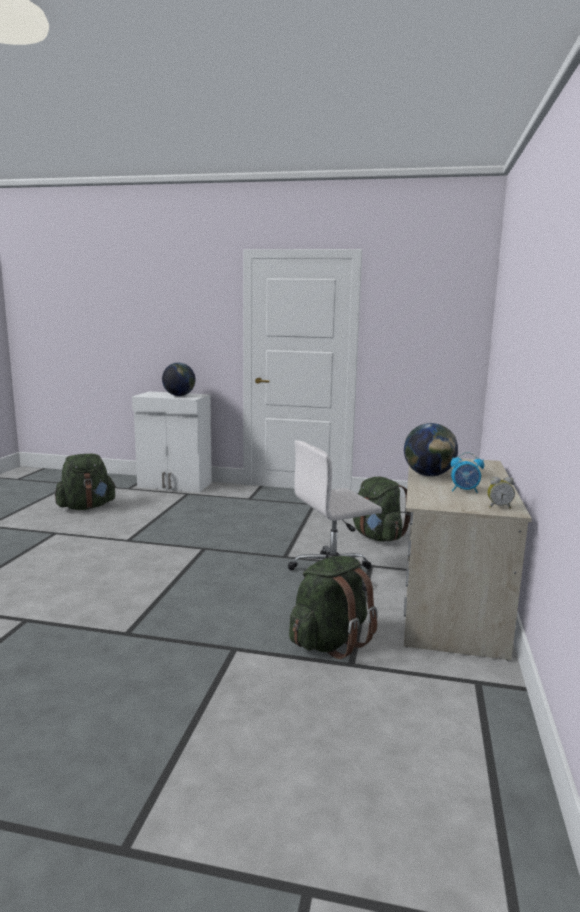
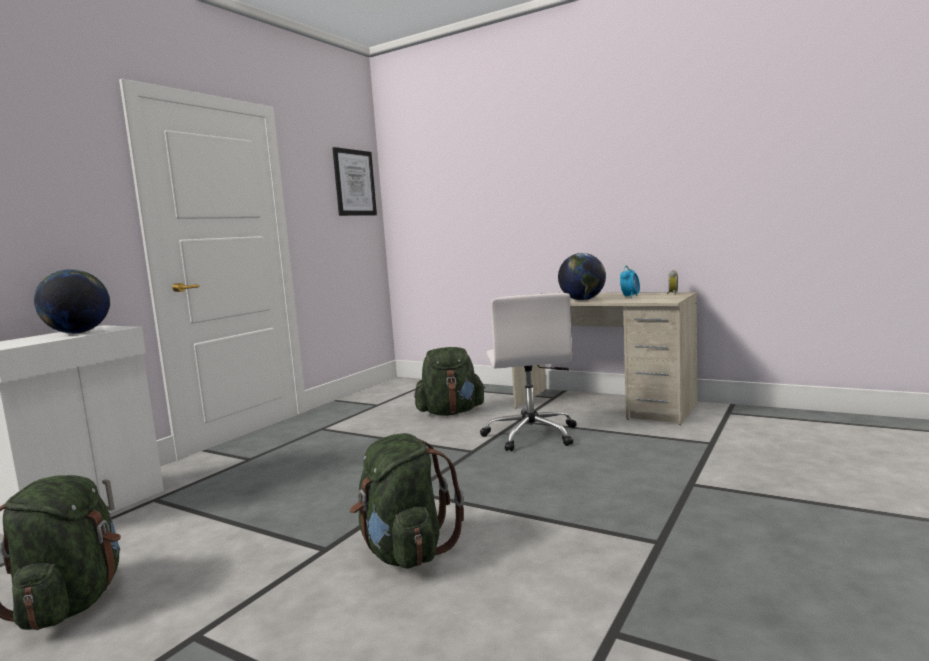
camera: 70 degrees left, 5 degrees down
(330, 642) = (673, 446): green backpack -> green backpack (405, 552)
(451, 309) = (354, 183): none -> picture

